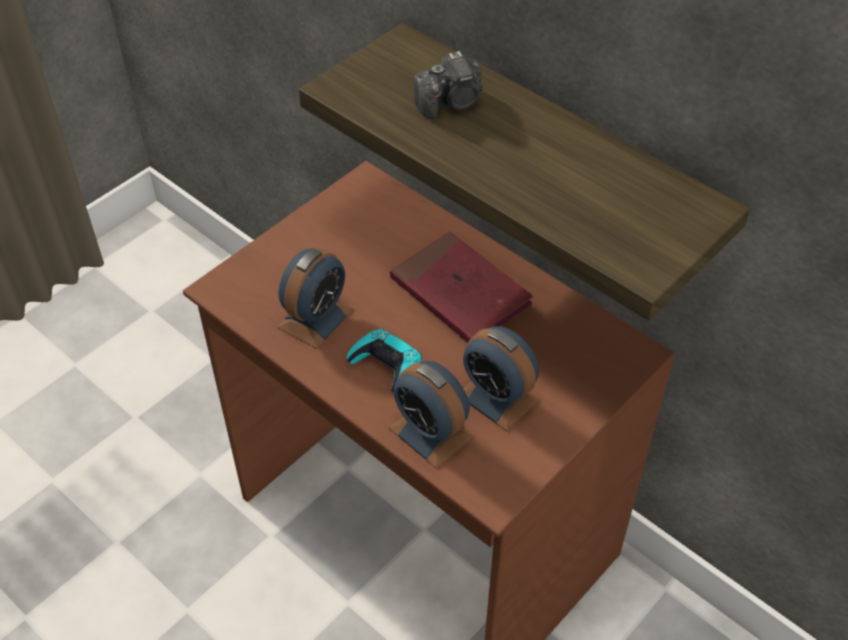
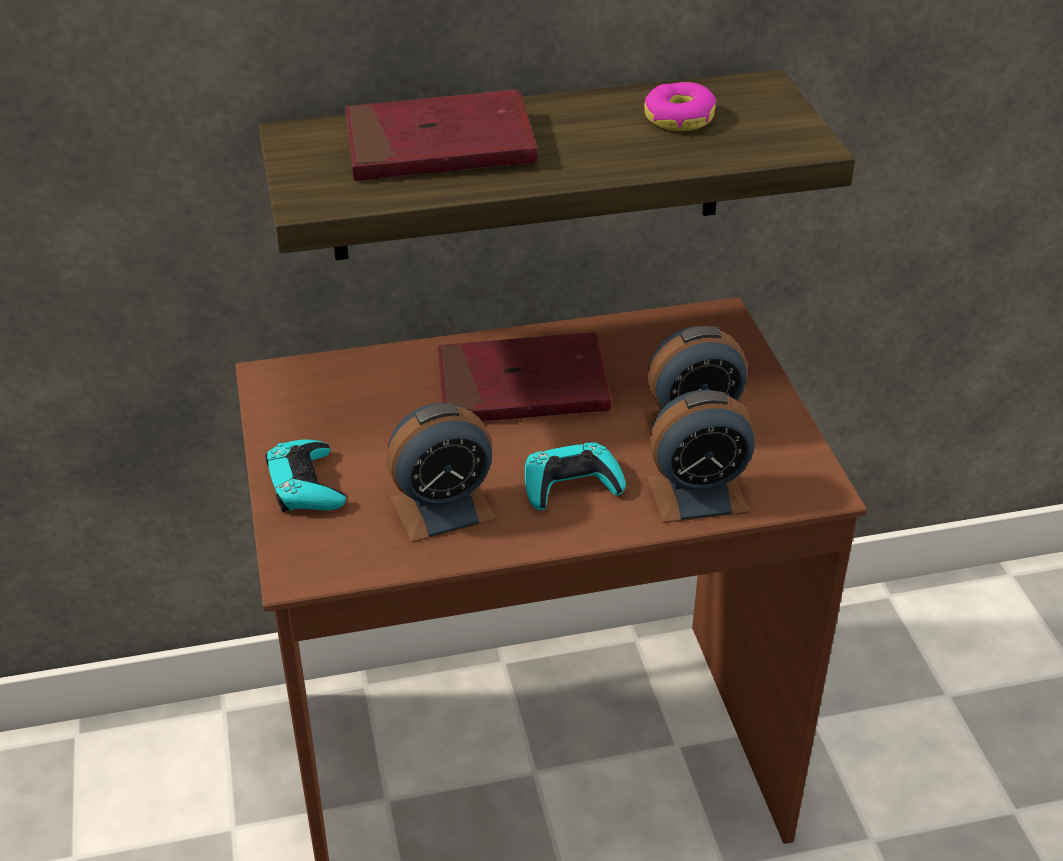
camera: 55 degrees left, 10 degrees down
(287, 250) = (306, 485): none -> turquoise game controller
(315, 318) = (442, 508): alarm clock -> alarm clock turned 90 degrees clockwise
(451, 103) = (440, 146): camera -> red book
(608, 188) = (678, 118): none -> donut

